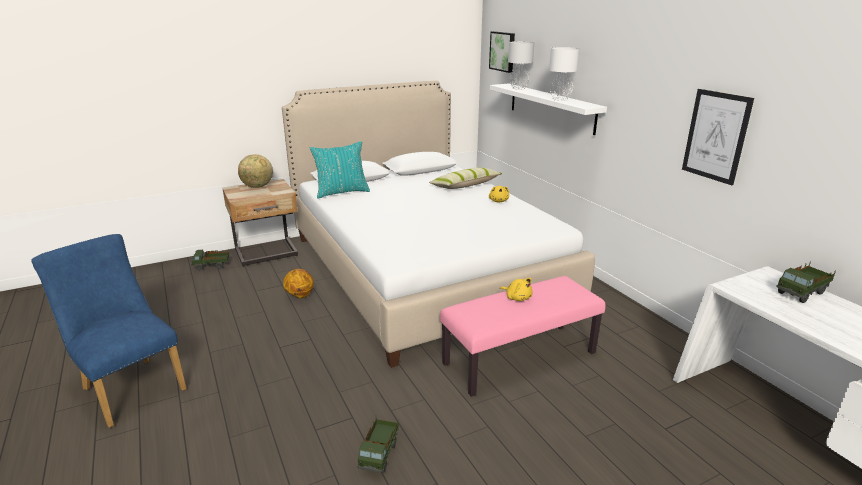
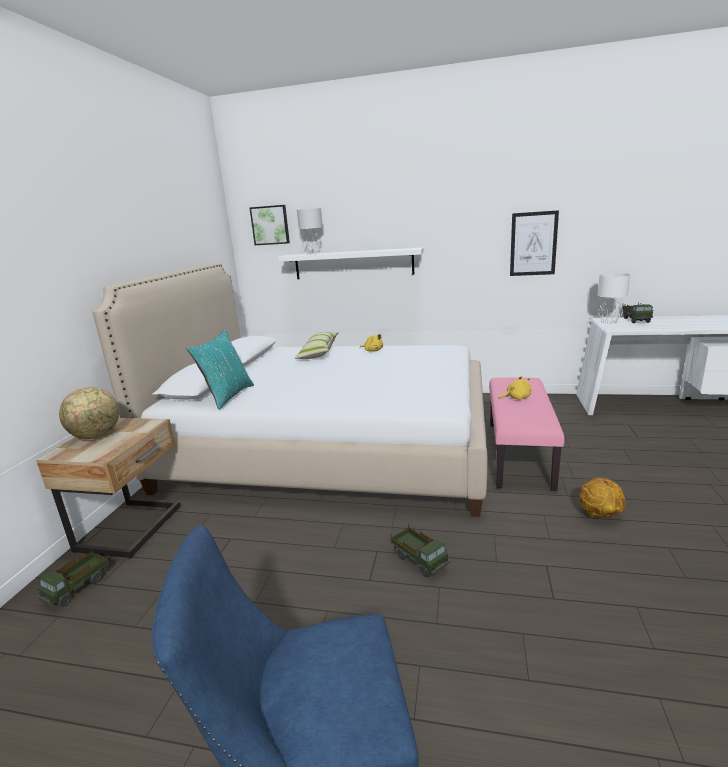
camera: 50 degrees left, 5 degrees down
(299, 295) = (274, 532): basketball -> basketball (599, 515)
(379, 454) = (615, 566): toy truck -> toy truck (419, 560)
(559, 99) = (377, 250): white table lamp -> white table lamp (608, 322)

